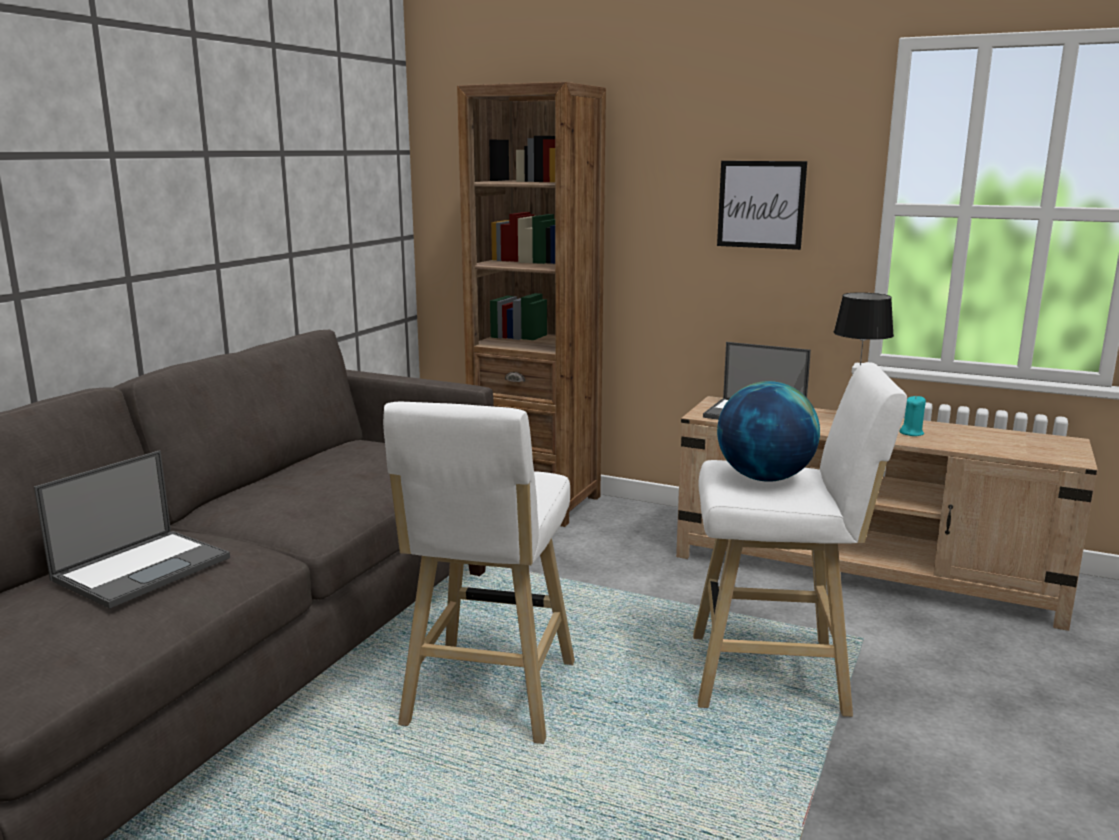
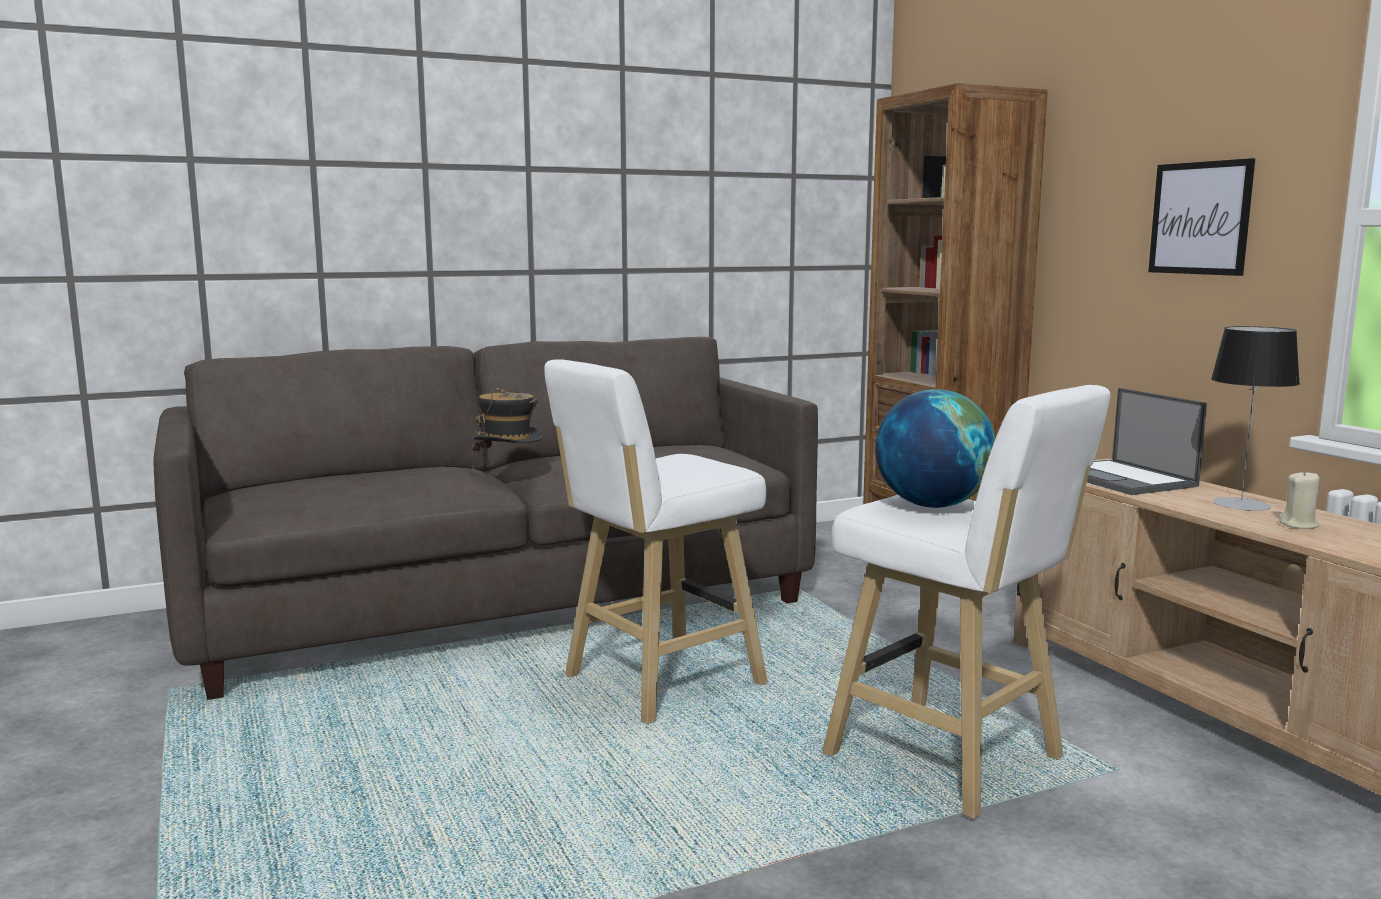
camera: 40 degrees right, 5 degrees down
(143, 568) = (404, 476): laptop -> none
(252, 528) = (508, 472): none -> hat
(911, 433) = (1299, 525): turquoise candle -> beige candle

